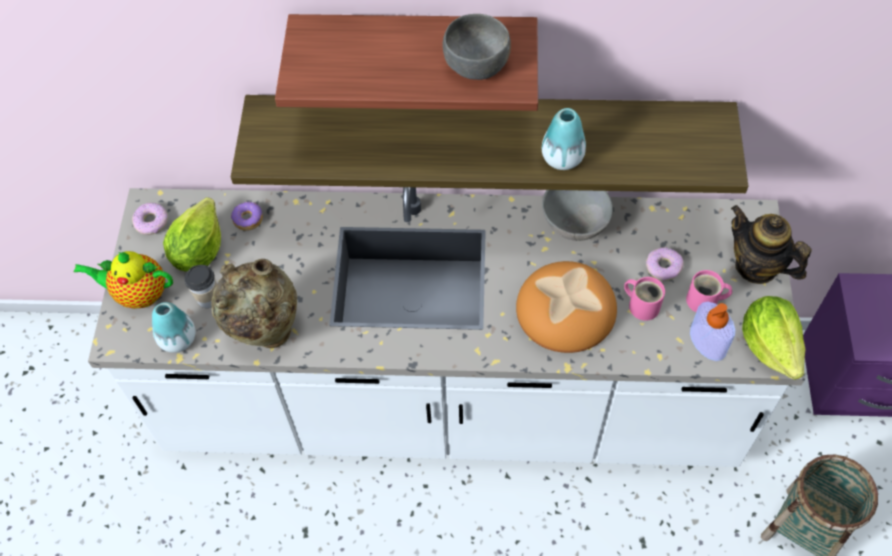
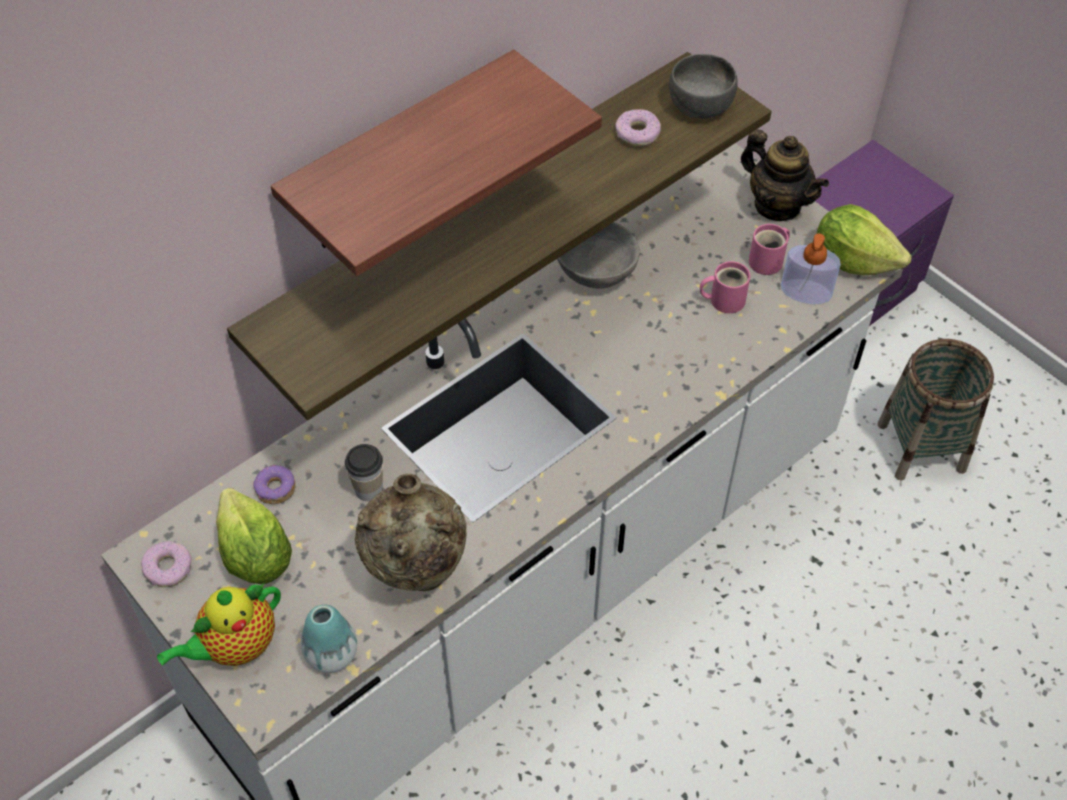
camera: 45 degrees left, 5 degrees down
(208, 298) = (319, 592): cup -> cup (368, 489)
(477, 65) = (512, 118): grey bowl -> grey bowl (701, 106)
(562, 158) = (601, 186): vase -> none
(565, 311) = (668, 350): bread -> none
(663, 267) = (707, 257): donut -> donut (637, 134)
(756, 266) = (777, 205): teapot -> teapot turned 135 degrees counterclockwise

